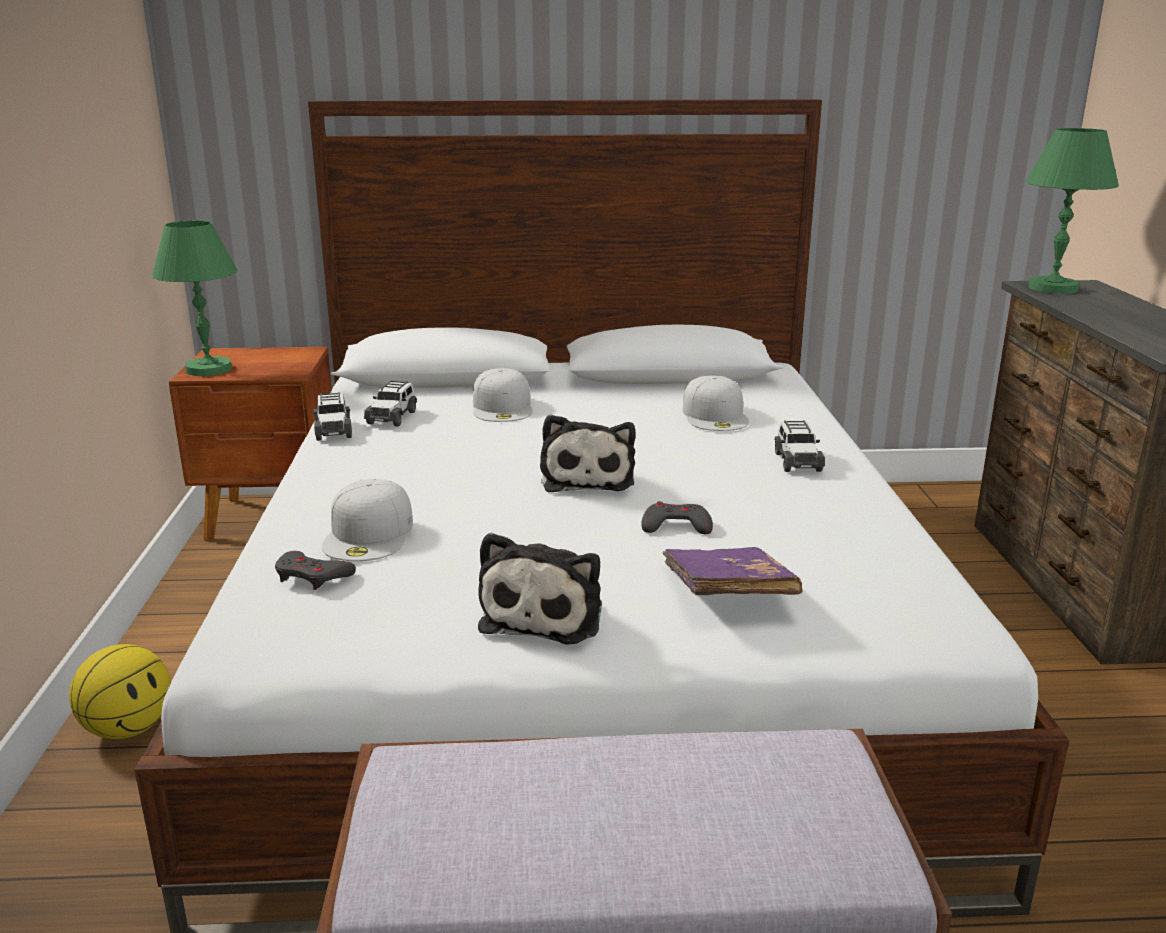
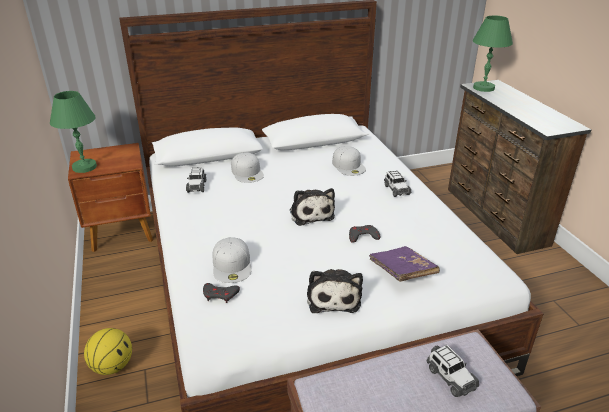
camera: 15 degrees left, 10 degrees up
(333, 430) = (172, 199): toy car -> toy car (450, 377)

